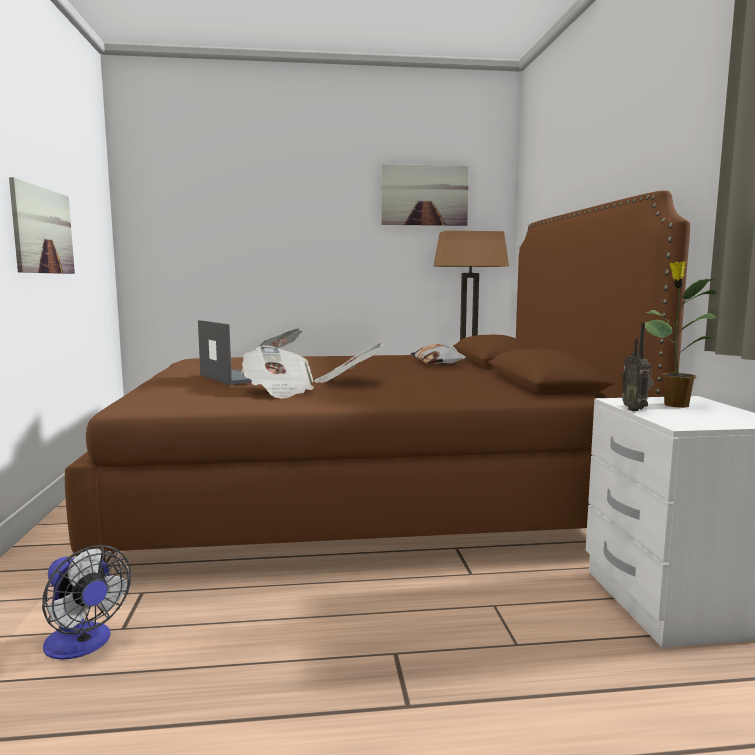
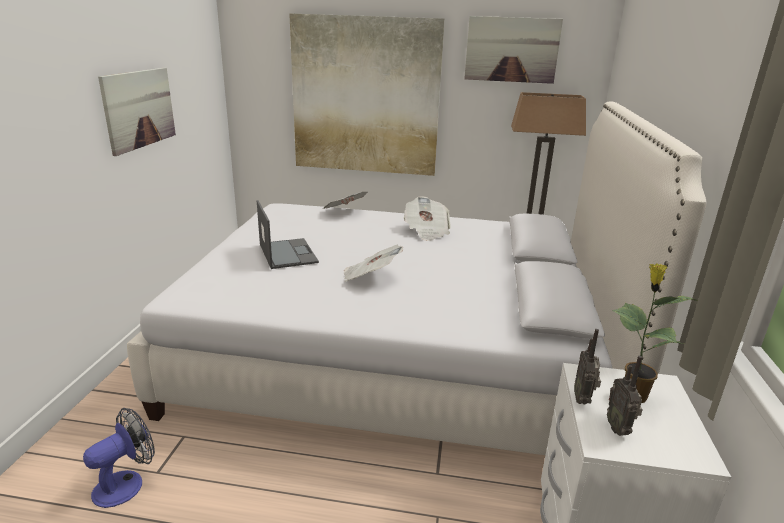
camera: 15 degrees right, 15 degrees up
(83, 645) = (126, 483): fan -> fan turned 105 degrees counterclockwise
(278, 391) = (301, 288): newspaper -> newspaper (426, 231)
(279, 247) = (365, 96): none -> picture
(367, 497) = (397, 356): brown bed -> white bed
(437, 362) = (481, 241): pillow -> none
(685, 418) = (619, 429): none -> radio

